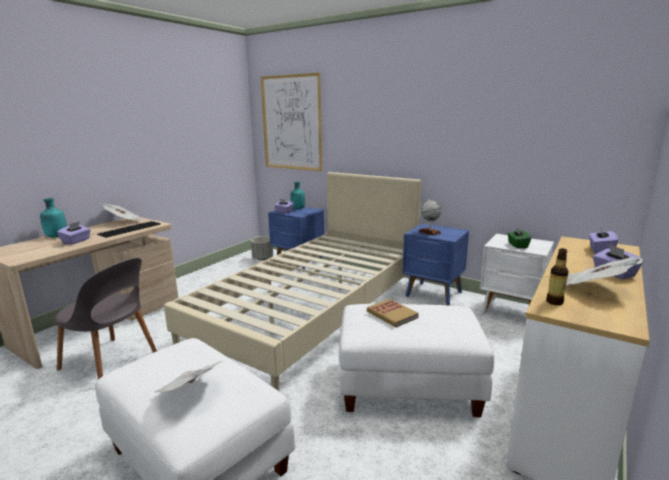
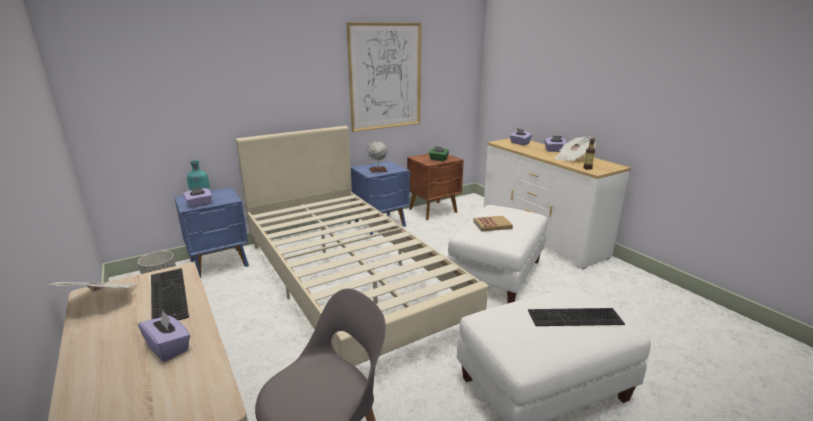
camera: 65 degrees left, 5 degrees up
(56, 236) = (85, 377): turquoise bottle -> none
(191, 392) = (574, 318): newspaper -> keyboard
(291, 123) = (152, 81): picture -> picture (385, 77)
(512, 311) = (434, 210): white nightstand -> brown nightstand

